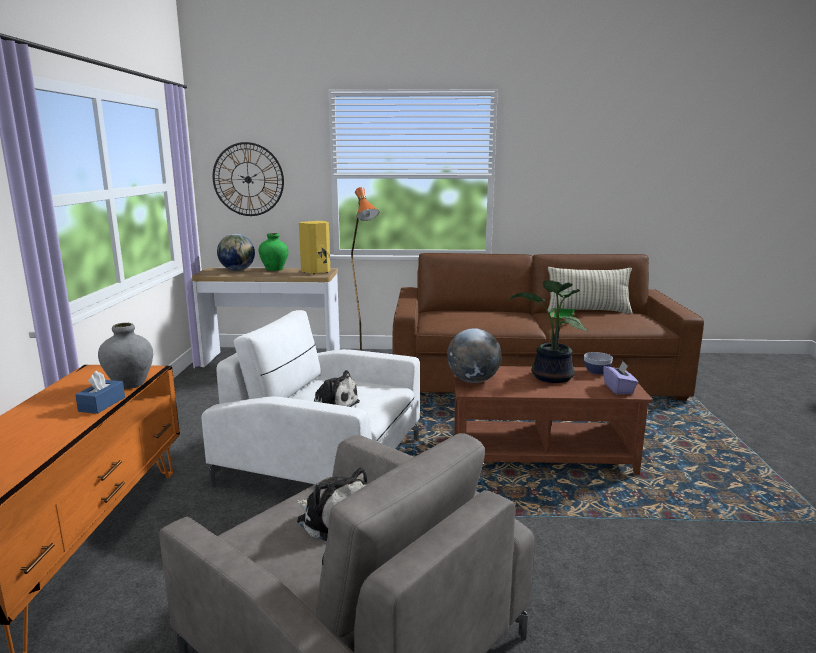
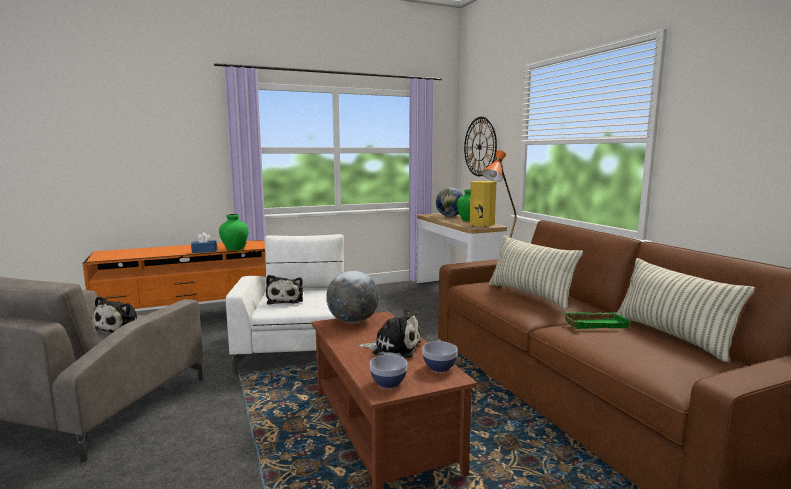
camera: 65 degrees right, 5 degrees down
(130, 384) = (234, 249): grey vase -> green vase
(484, 316) = (529, 295): none -> pillow
(550, 377) = (393, 348): potted plant -> plush toy
(619, 389) = (388, 383): purple tissue box -> bowl

